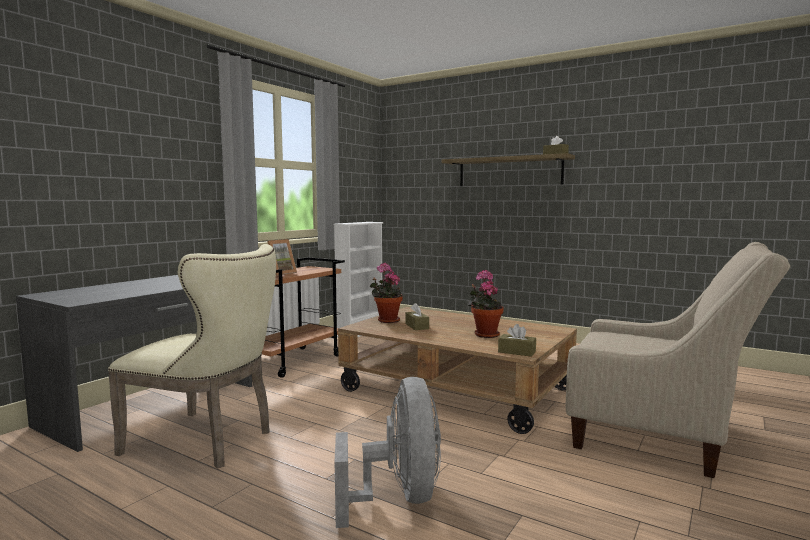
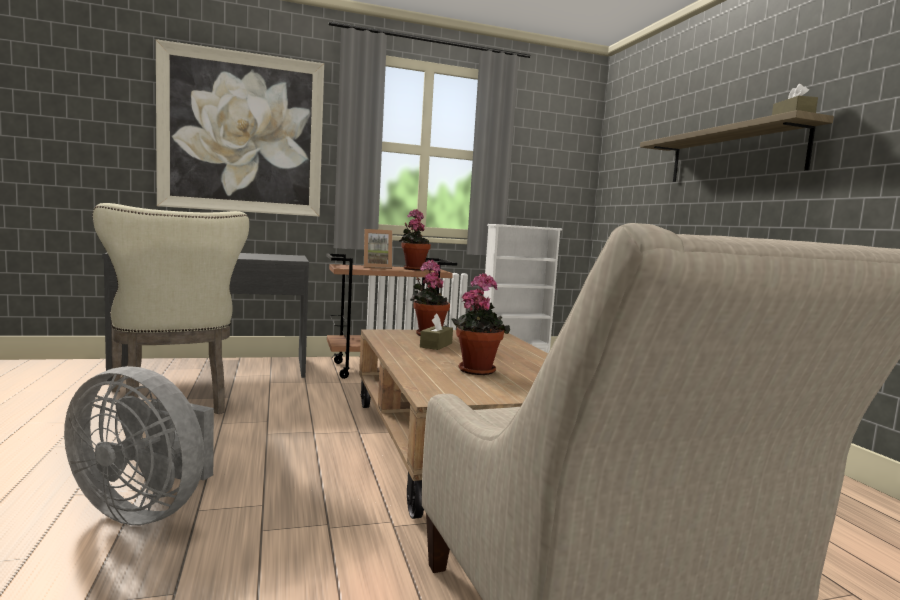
camera: 40 degrees right, 0 degrees up
(130, 154) = (242, 134): none -> picture
(307, 270) = (413, 269): none -> potted plant
(399, 497) = (146, 508): grey fan -> grey fan turned 75 degrees clockwise
(516, 352) = (437, 393): brown tissue box -> none

